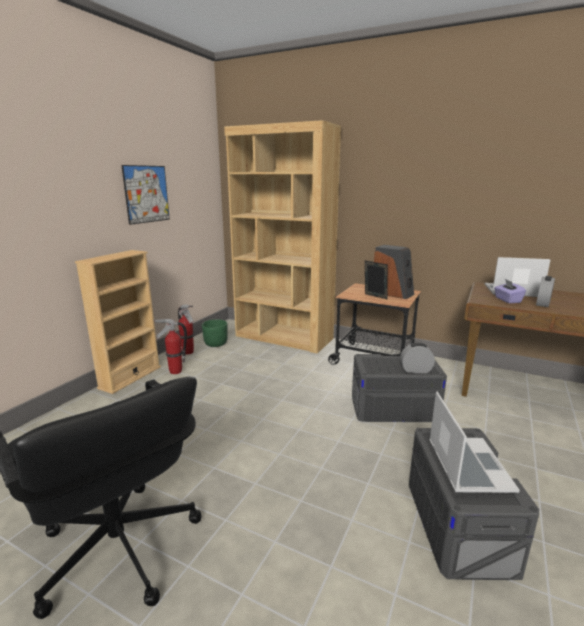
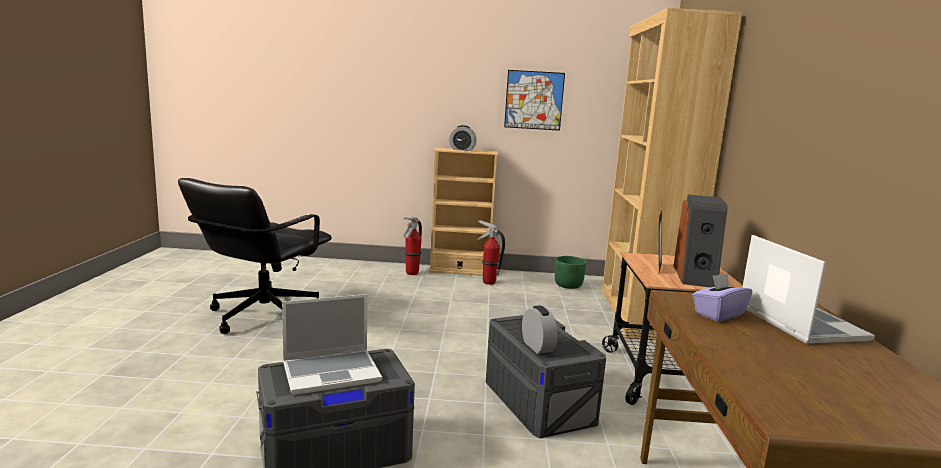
camera: 65 degrees right, 5 degrees down
(188, 352) = (532, 279): fire extinguisher -> fire extinguisher (411, 273)
(543, 304) = (747, 339): alarm clock -> alarm clock (462, 150)

